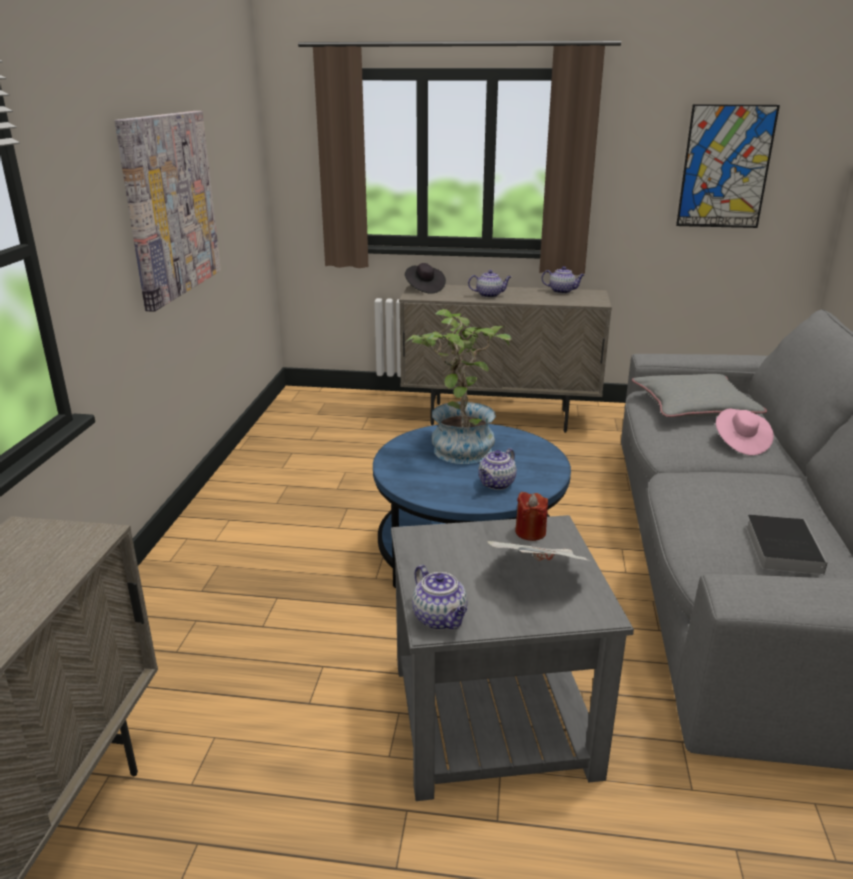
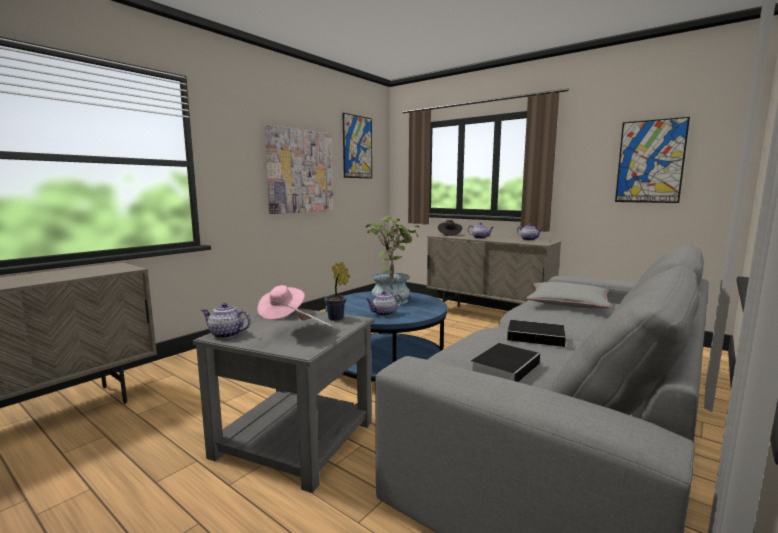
camera: 30 degrees right, 15 degrees down
(229, 126) = (357, 147): none -> picture
(441, 619) = (225, 334): teapot -> teapot turned 105 degrees clockwise
(530, 532) = (337, 319): red candle -> potted plant
(740, 443) = (573, 322): pink hat -> pink hat (281, 313)
(747, 485) = (537, 337): none -> book

